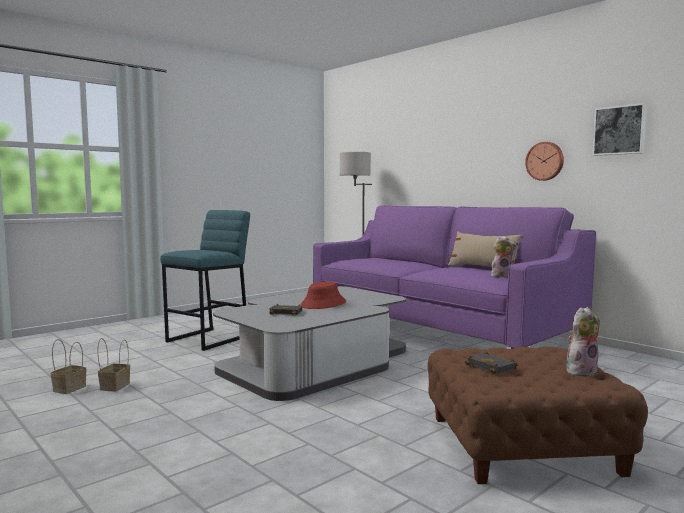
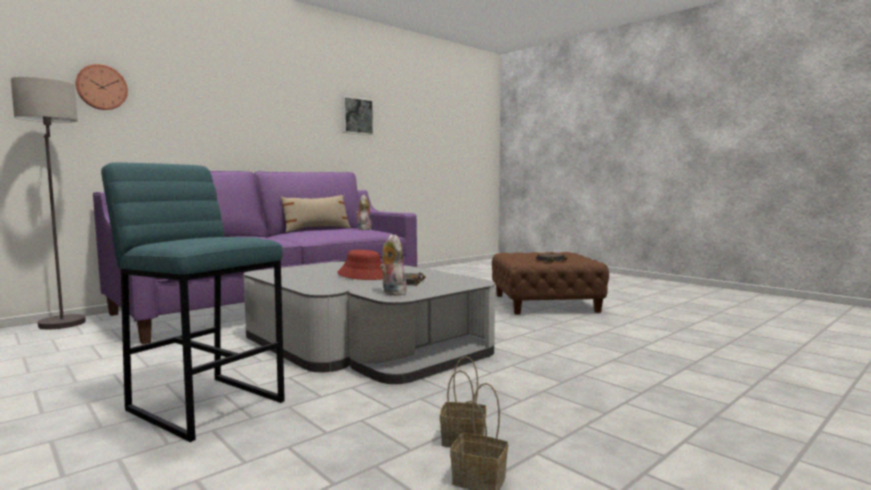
camera: 90 degrees left, 0 degrees up
(545, 161) = (305, 132): wall clock -> wall clock (101, 87)
(580, 371) = (546, 254): plush toy -> plush toy (392, 293)

